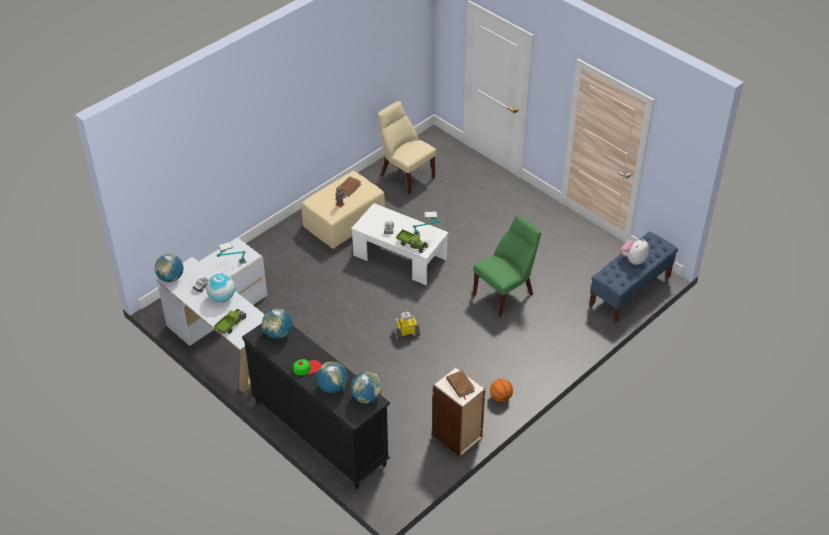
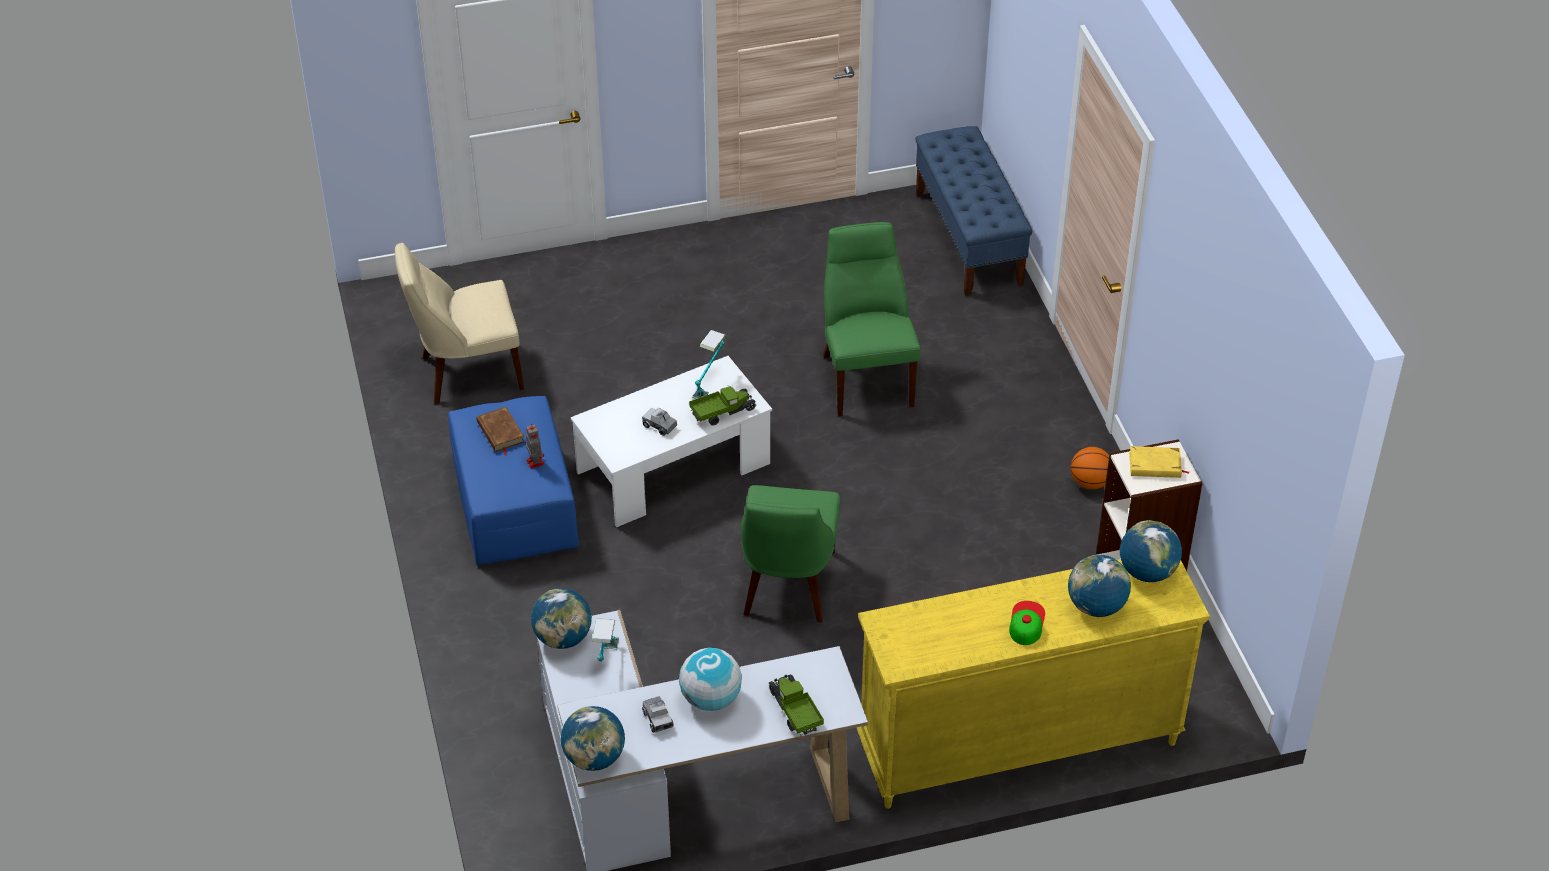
camera: 60 degrees left, 0 degrees up
(278, 333) = (914, 631): globe -> globe (563, 638)
(319, 432) = (1017, 745): black dresser -> yellow dresser
(344, 221) = (515, 503): beige ottoman -> blue ottoman
(358, 320) = (787, 587): none -> green chair
(406, 334) = (867, 536): toy robot -> none
(460, 385) = (1155, 465): brown book -> yellow book
(633, 260) = (969, 179): plush toy -> none

